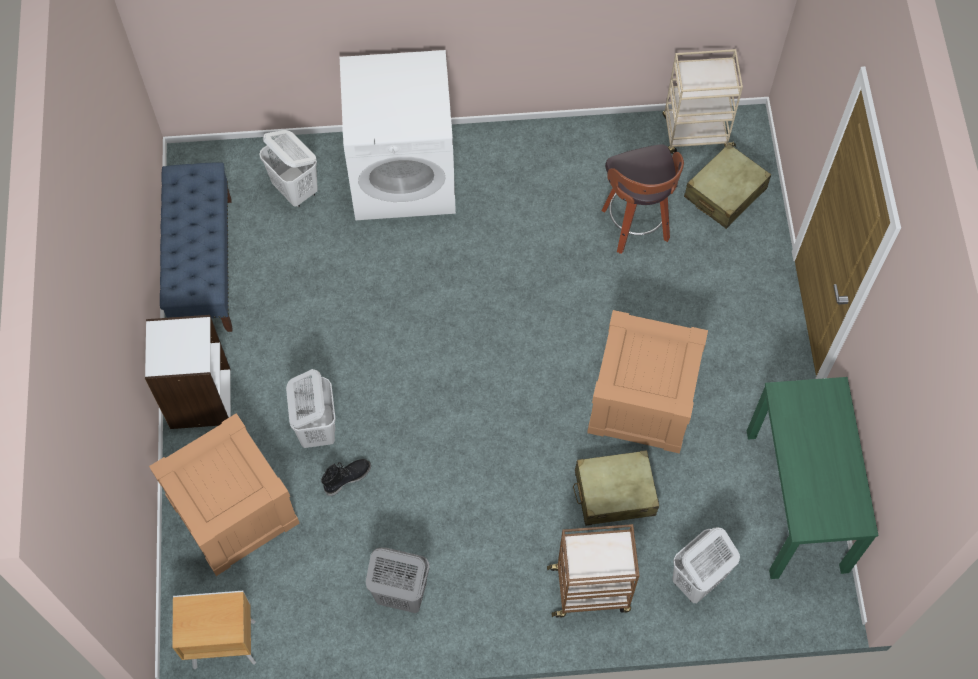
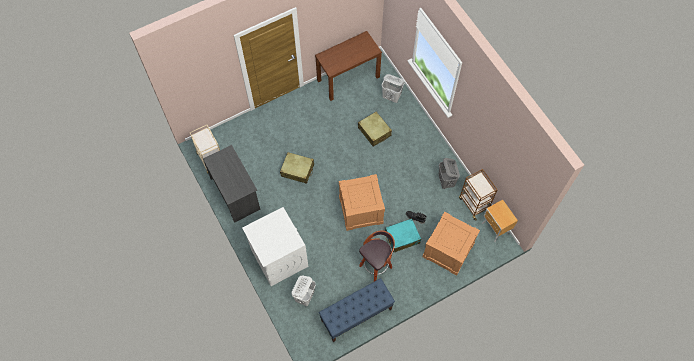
camera: 115 degrees left, 0 degrees up
(199, 398) = (412, 286): white bookcase -> none
(317, 428) = (402, 237): white laundry basket -> turquoise suitcase
(591, 150) = (235, 193): none -> grey desk
(591, 589) = (412, 126): brown cart -> brown cart (474, 204)
(636, 226) = (264, 164): stool -> stool (376, 266)
(641, 400) = (335, 136): crate -> crate (360, 210)
(725, 193) = (235, 140): beige suitcase -> beige suitcase (297, 170)
(797, 501) = (348, 78): green console table -> brown console table

